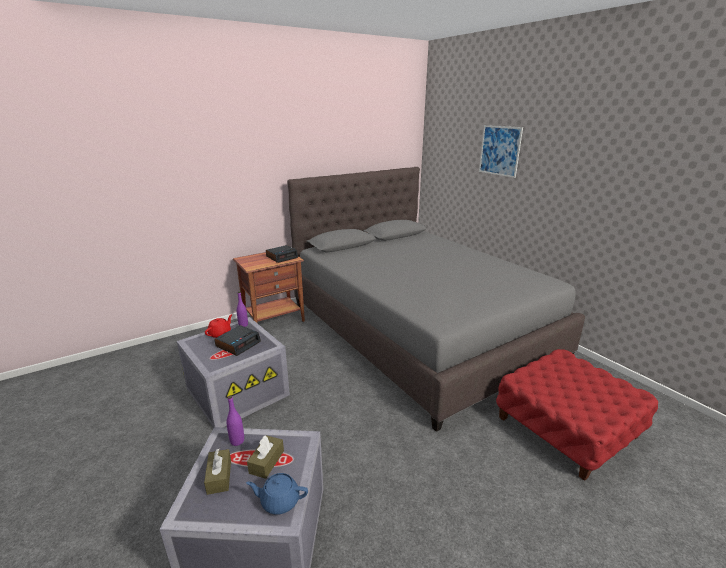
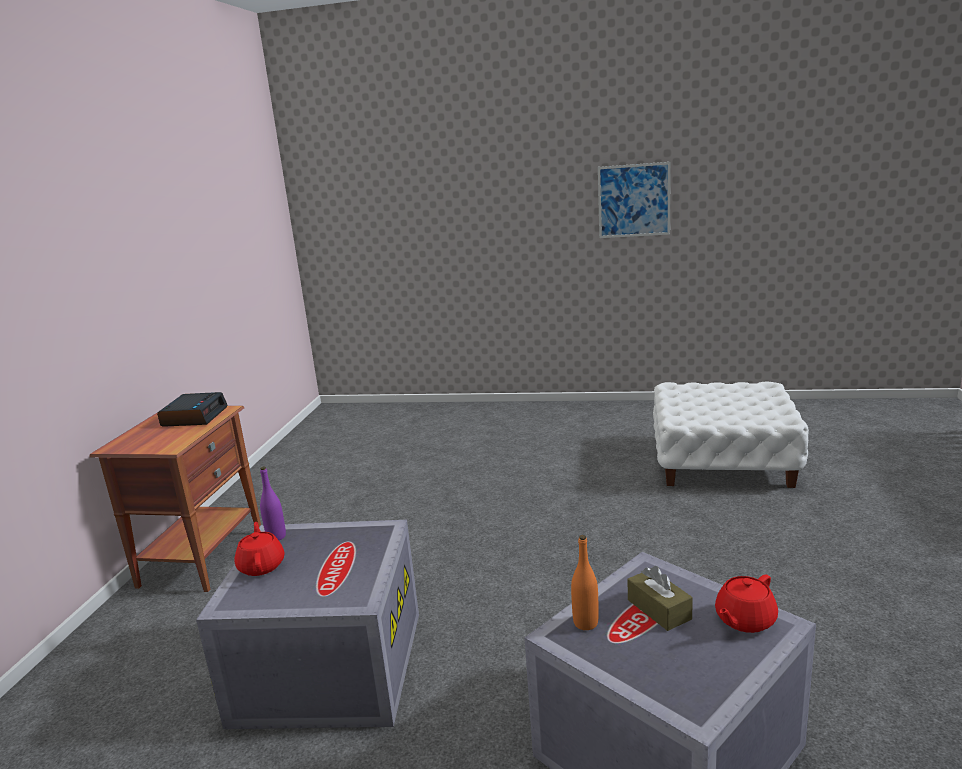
camera: 45 degrees left, 5 degrees down
(219, 477) = (648, 659): brown tissue box -> none
(237, 441) = (585, 623): purple bottle -> orange bottle
(238, 344) = (327, 556): alarm clock -> none
(279, 501) = (744, 620): blue teapot -> red teapot
(418, 329) = (445, 458): grey bed -> none
(499, 150) = (445, 168): picture -> picture (634, 200)
(566, 427) = (722, 460): red ottoman -> white ottoman

